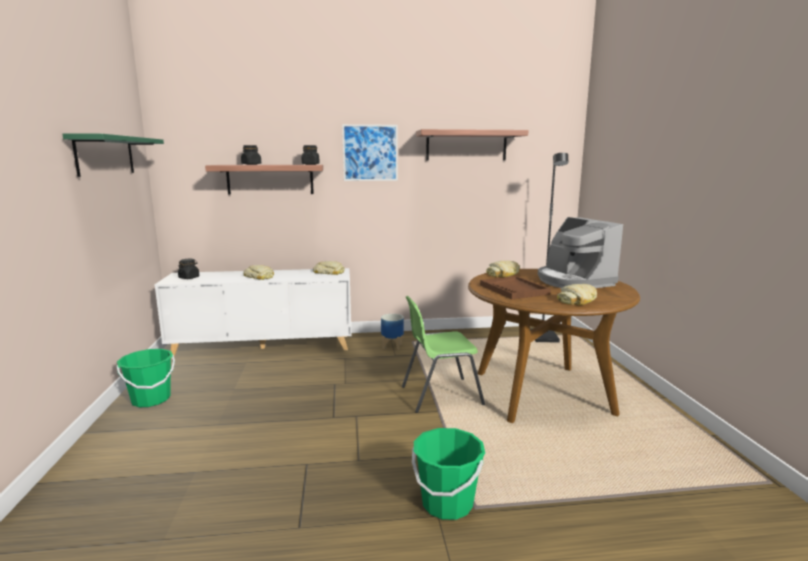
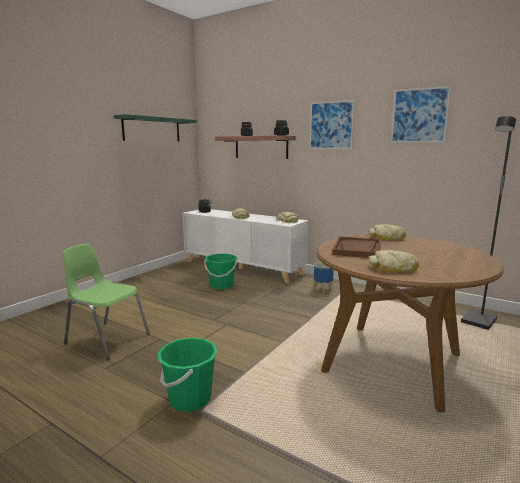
camera: 40 degrees right, 0 degrees up
(151, 399) = (149, 279): green bucket -> green bucket (221, 285)
(440, 395) = (301, 332): green chair -> green chair (106, 339)
(466, 145) = (419, 115): shelf -> picture
(573, 281) = (441, 254): coffee machine -> none

